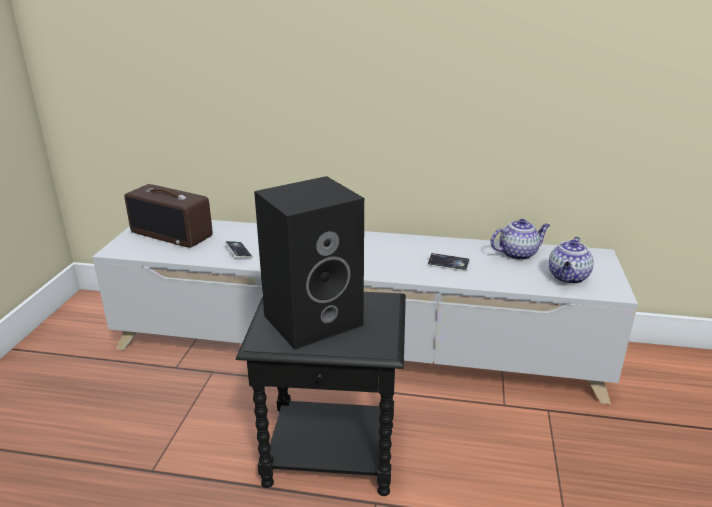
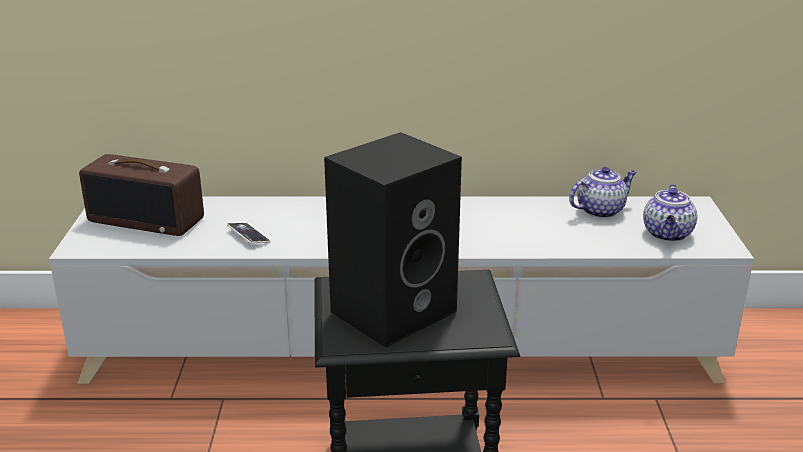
camera: 10 degrees left, 0 degrees up
(448, 264) = (521, 230): phone -> none

